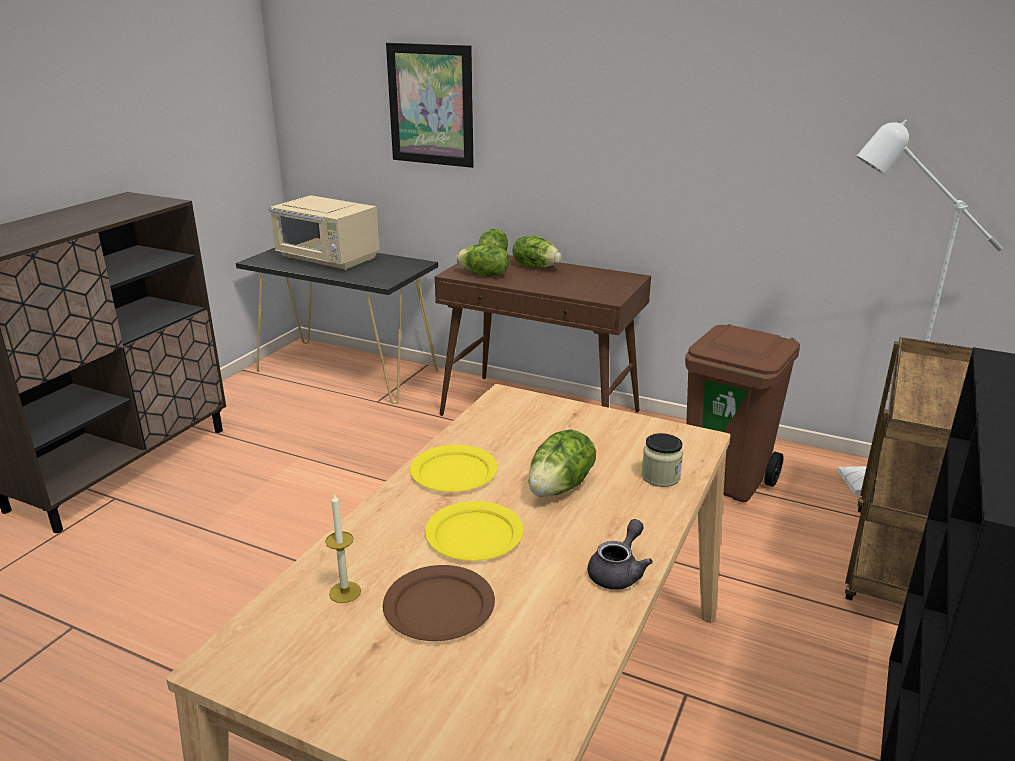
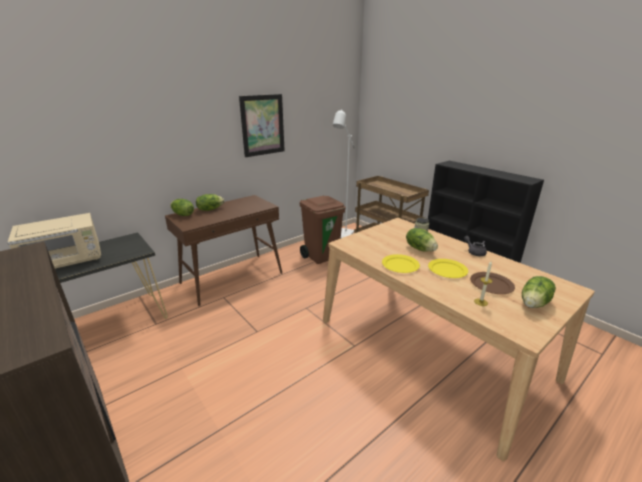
camera: 65 degrees left, 0 degrees up
(431, 105) = (110, 138): picture -> picture (262, 125)
(484, 275) = (202, 221): lettuce -> lettuce (534, 303)

